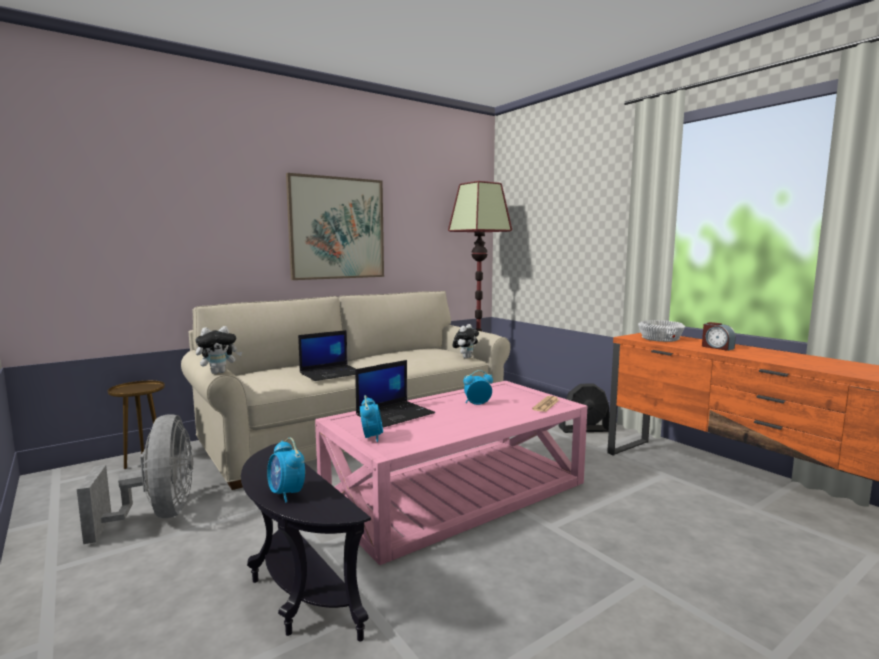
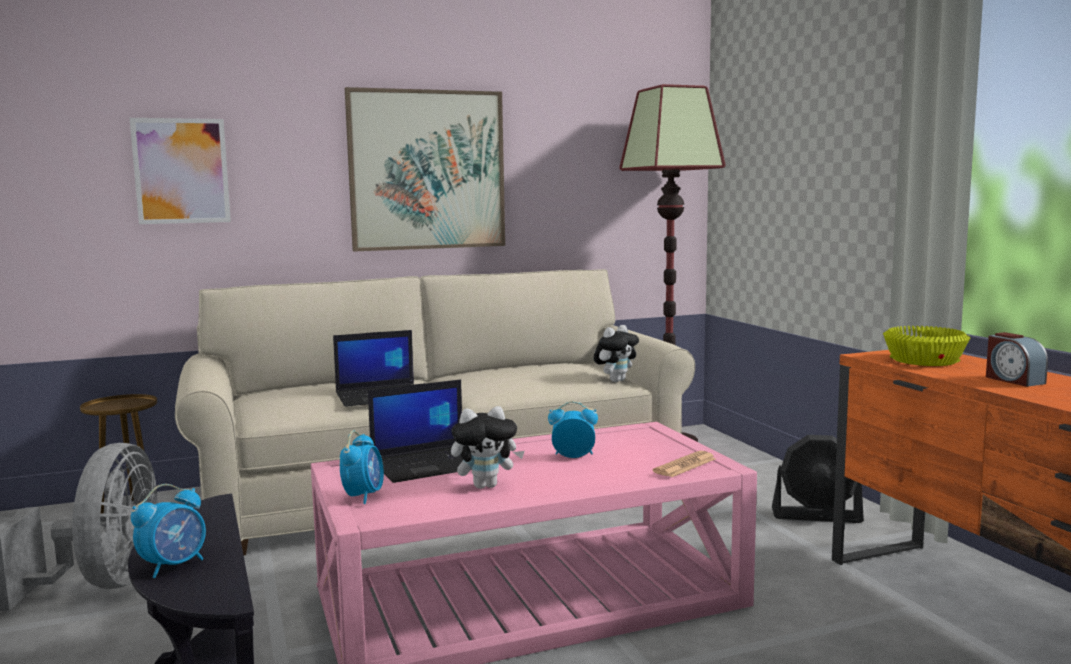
camera: 15 degrees right, 0 degrees up
(176, 224) = (181, 171): none -> picture
(219, 372) = (197, 386): plush toy -> plush toy (486, 485)
(286, 494) = (174, 566): alarm clock -> alarm clock turned 120 degrees counterclockwise
(660, 339) = (924, 360): white bowl -> yellow bowl

